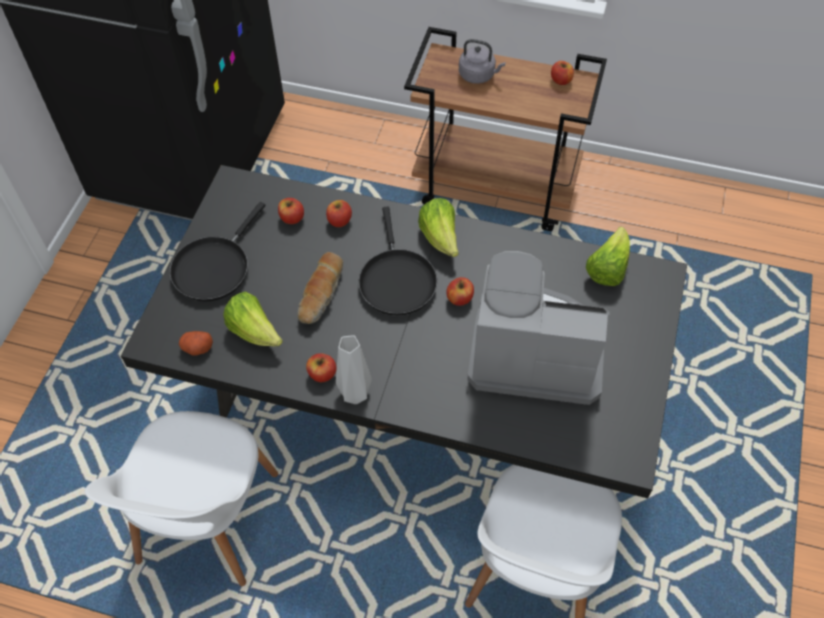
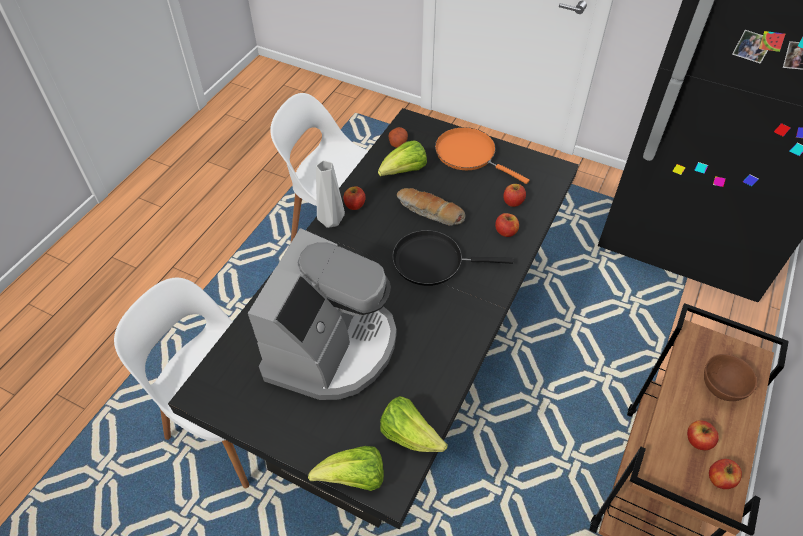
camera: 100 degrees right, 5 degrees down
(214, 267) = (469, 154): black frying pan -> orange frying pan
(440, 238) = (474, 300): lettuce -> lettuce (354, 478)
(460, 298) = (403, 302): apple -> apple (698, 441)
(478, 75) = (721, 389): grey kettle -> brown bowl

